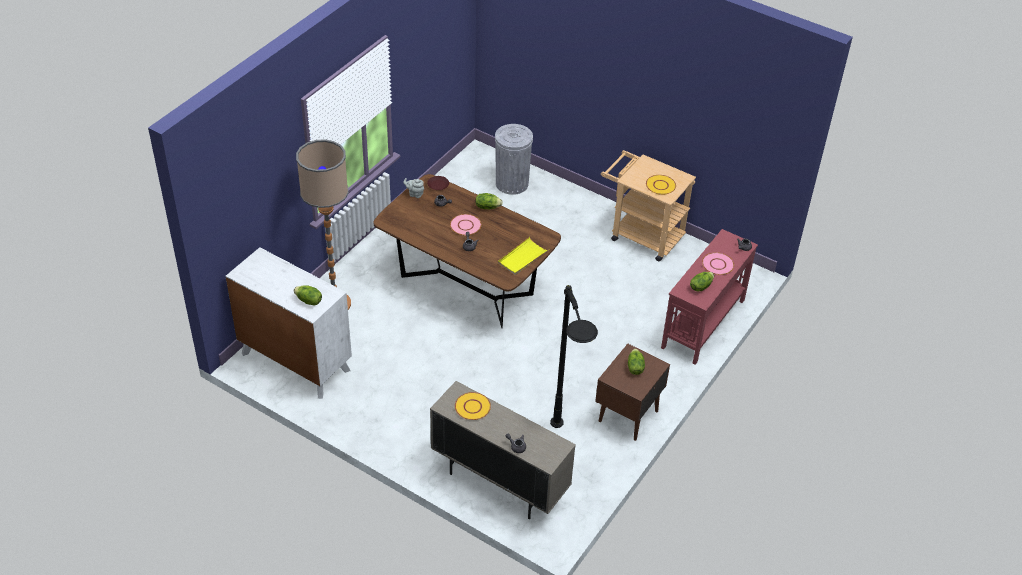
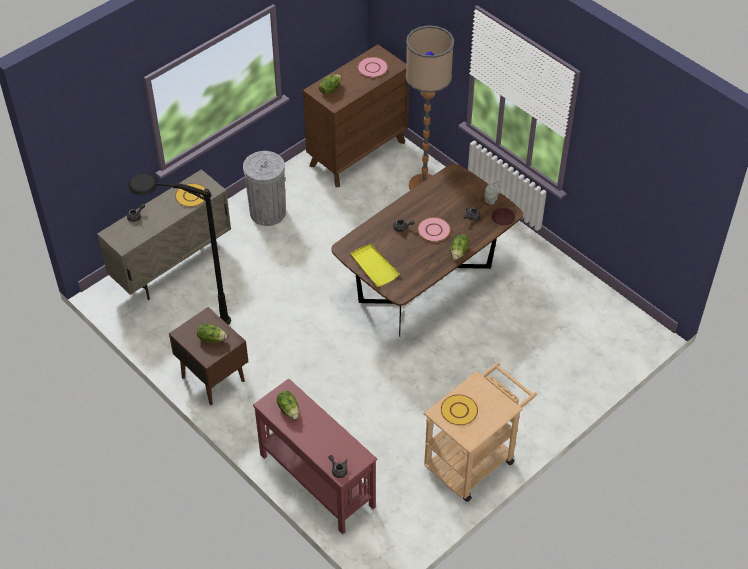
camera: 105 degrees right, 5 degrees up
(295, 362) = (357, 153): white dresser -> brown dresser
(512, 183) = (585, 353): grey trash can -> grey trash can (267, 212)
(717, 264) = (318, 435): pink plate -> pink plate (372, 68)

